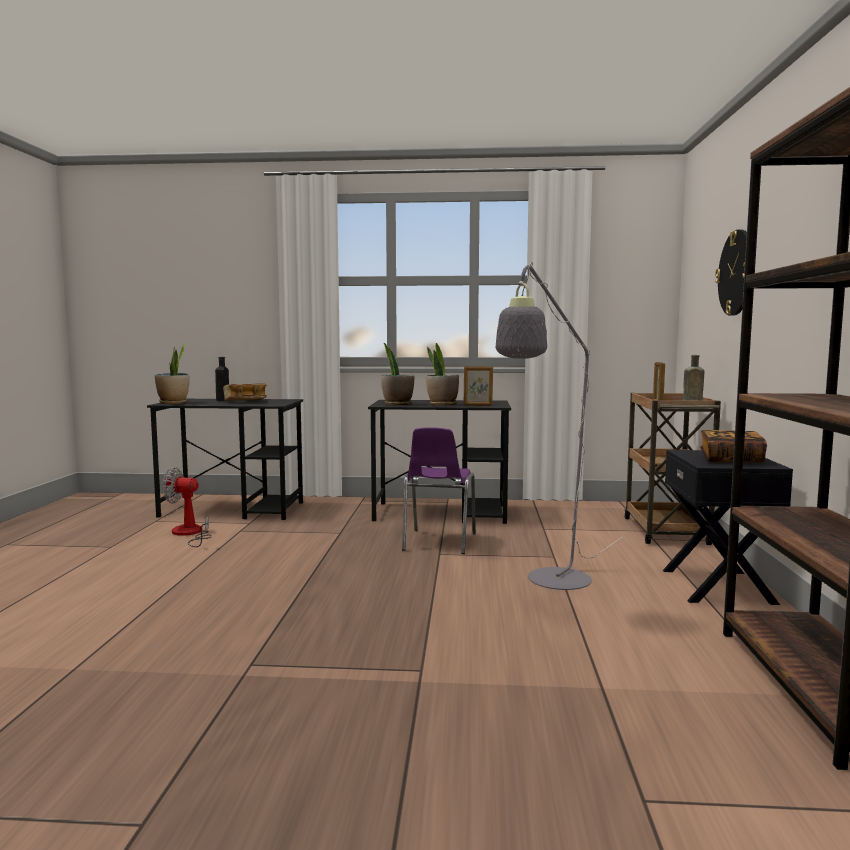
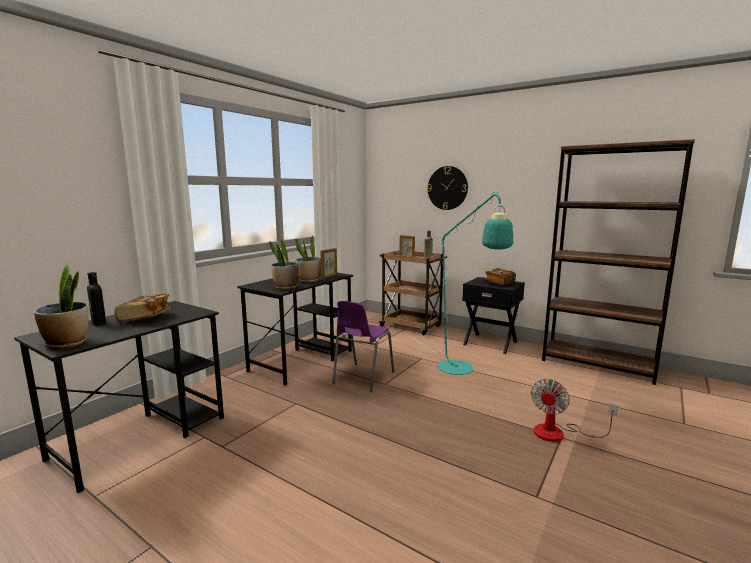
camera: 60 degrees left, 5 degrees up
(189, 534) = (188, 478): fan -> fan (559, 433)
(438, 542) = (362, 378): purple chair -> purple chair turned 75 degrees clockwise
(552, 583) = (461, 371): grey floor lamp -> turquoise floor lamp

